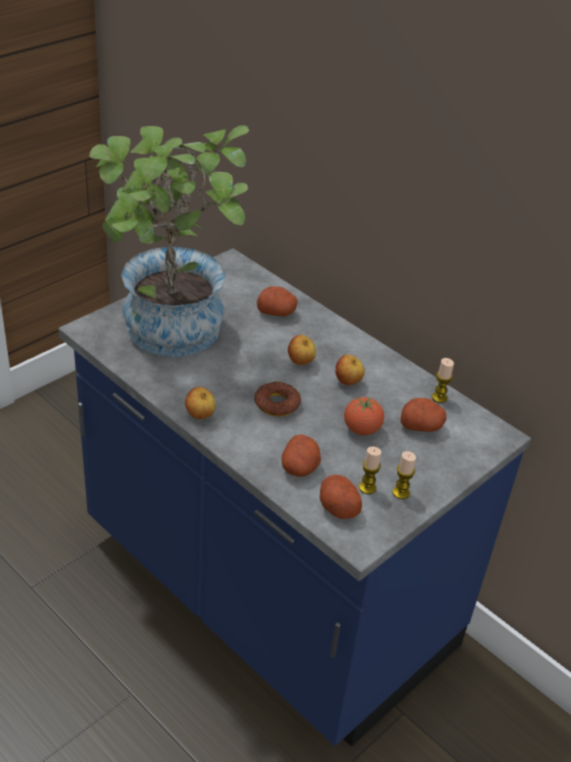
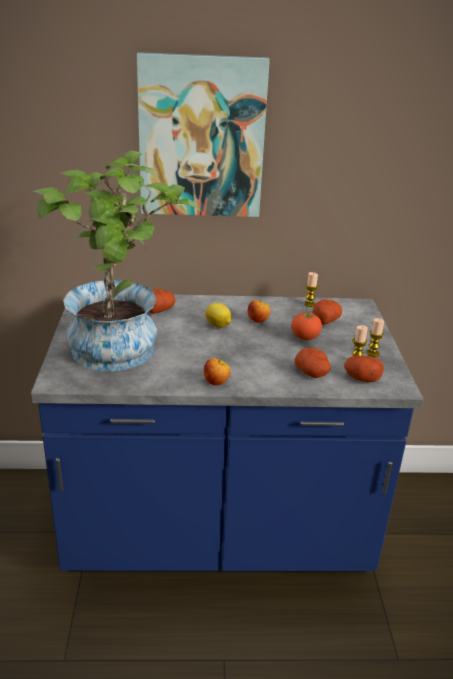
camera: 45 degrees left, 10 degrees down
(277, 404) = (244, 352): donut -> none
(300, 362) = (218, 326): apple -> lemon
(375, 133) = (201, 138): none -> picture

